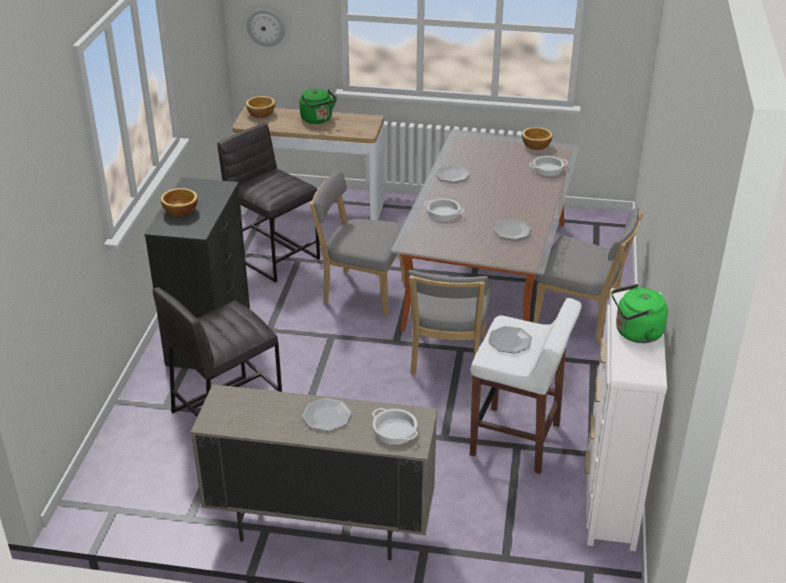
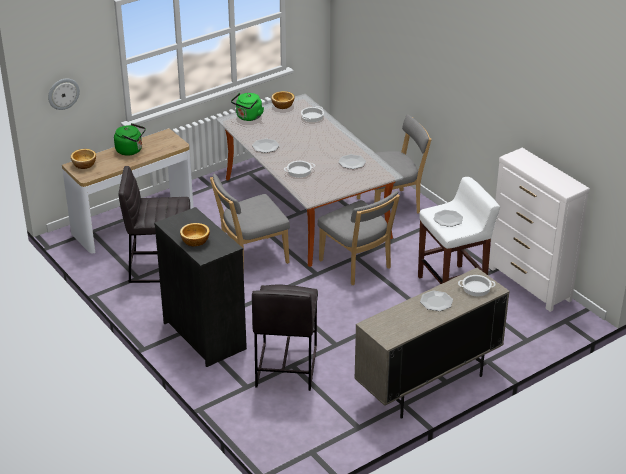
camera: 45 degrees left, 0 degrees up
(635, 333) = (542, 172): green kettle -> green kettle (248, 117)

